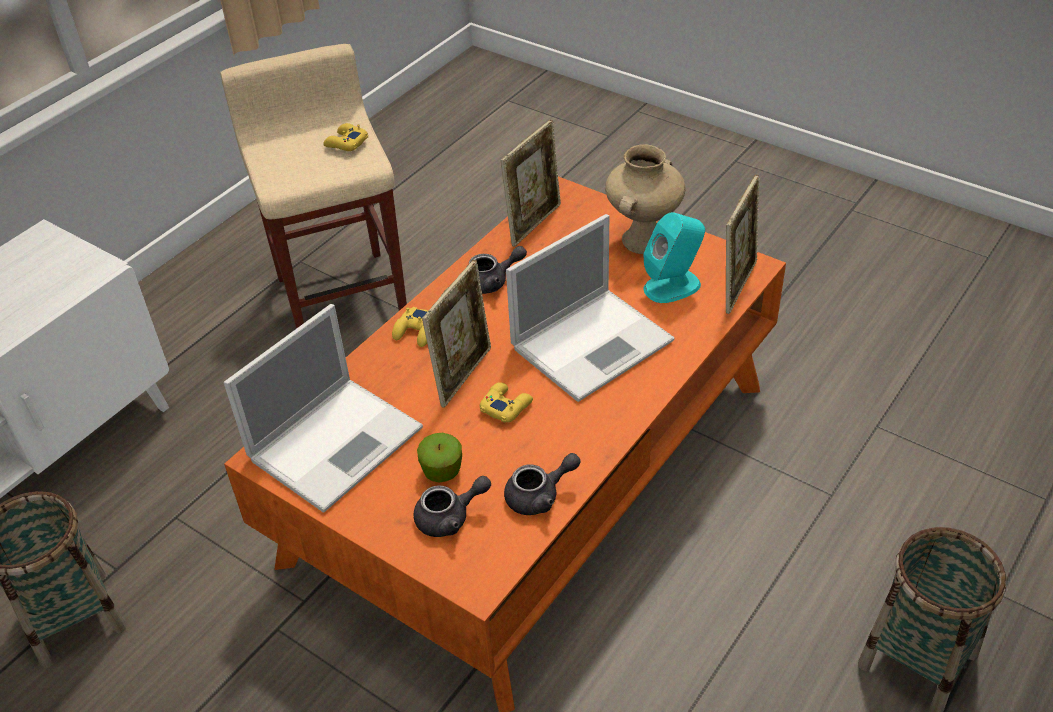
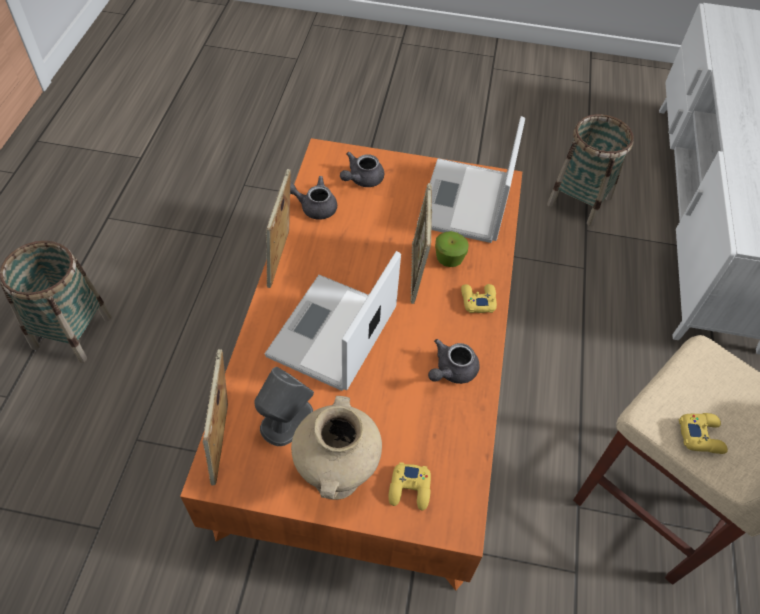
camera: 150 degrees right, 10 degrees up
(442, 471) = (385, 204): apple -> apple (449, 259)
(506, 406) = (370, 259): yellow game controller -> yellow game controller (410, 489)
(534, 223) = (458, 462): picture frame -> picture frame (281, 260)
(540, 496) = (314, 206): grey teapot -> grey teapot turned 60 degrees clockwise
(672, 286) = (286, 421): turquoise speaker -> grey speaker

